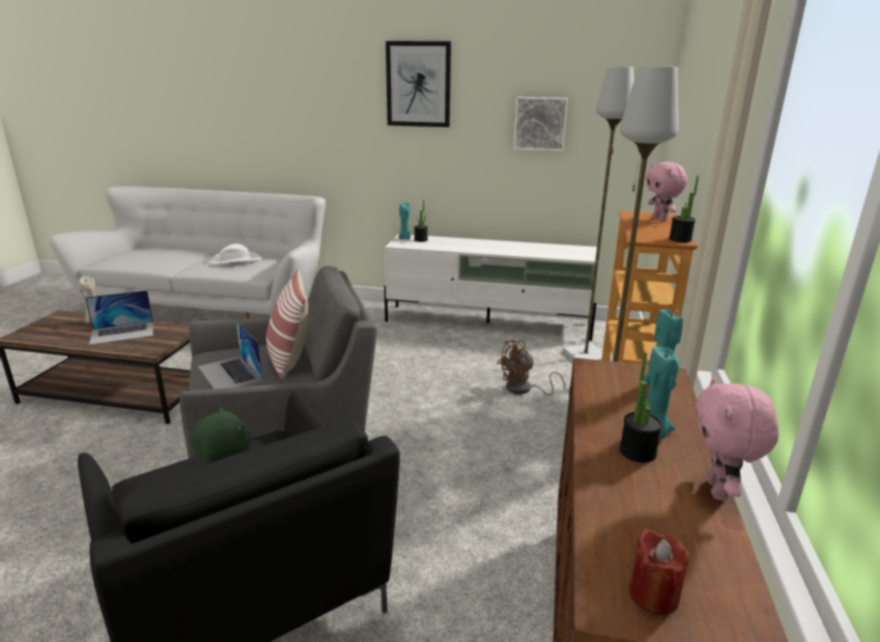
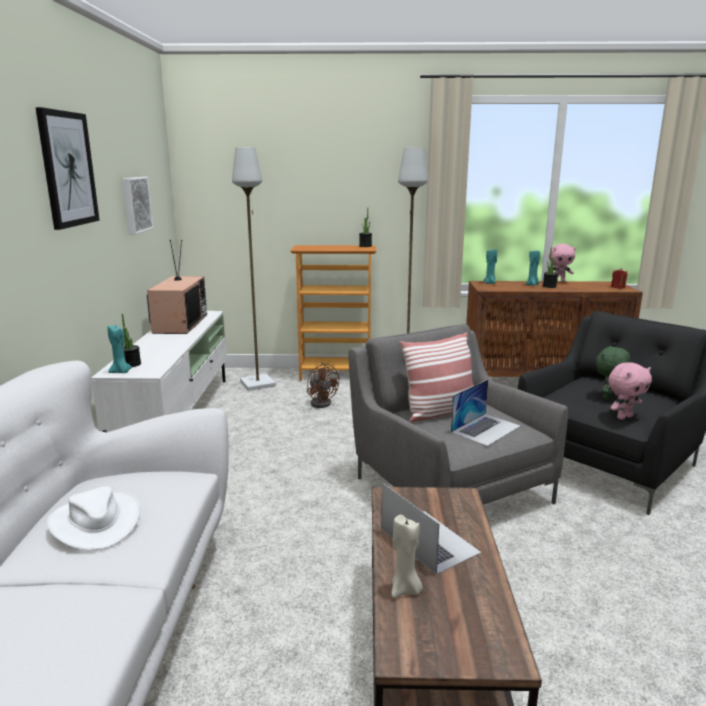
camera: 100 degrees left, 5 degrees down
(540, 248) = (179, 323): none -> television
(660, 220) = (315, 246): pink plush toy -> pink plush toy (624, 417)

